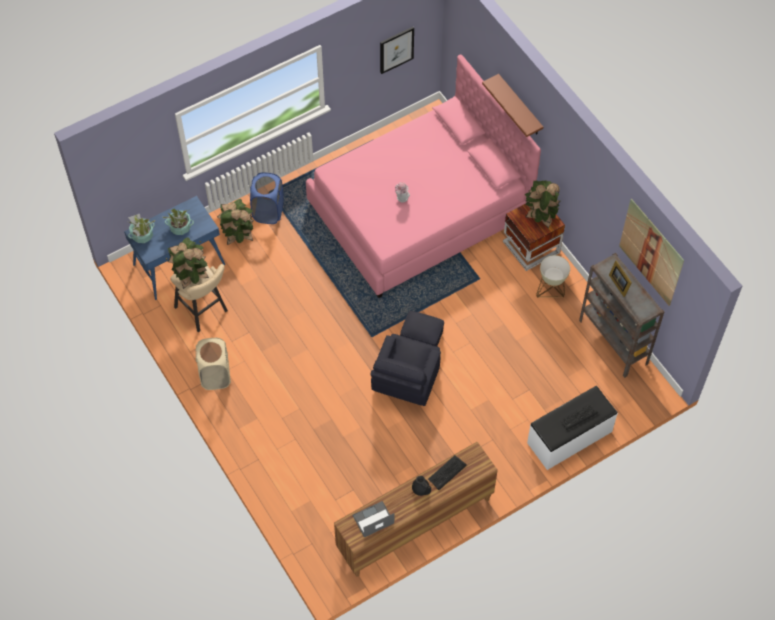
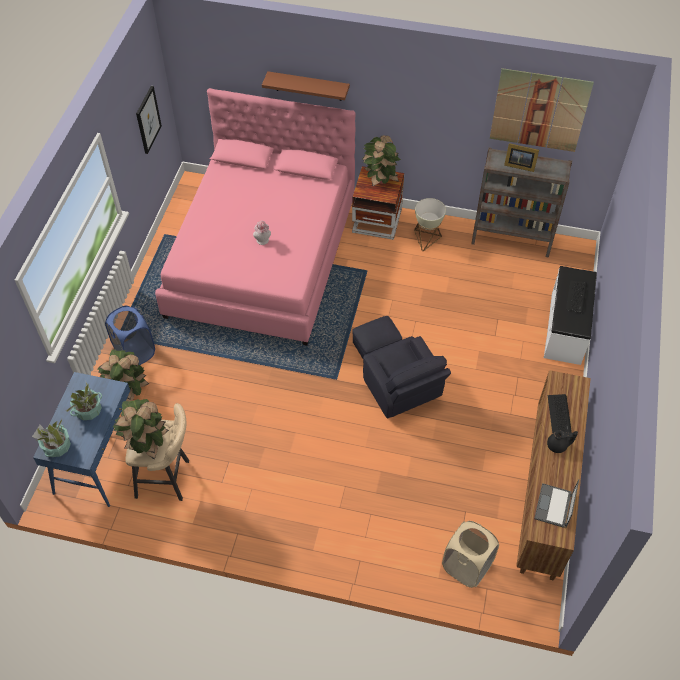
camera: 45 degrees left, 5 degrees down
(215, 375) = (240, 523): beige laundry basket -> beige laundry basket (466, 566)

